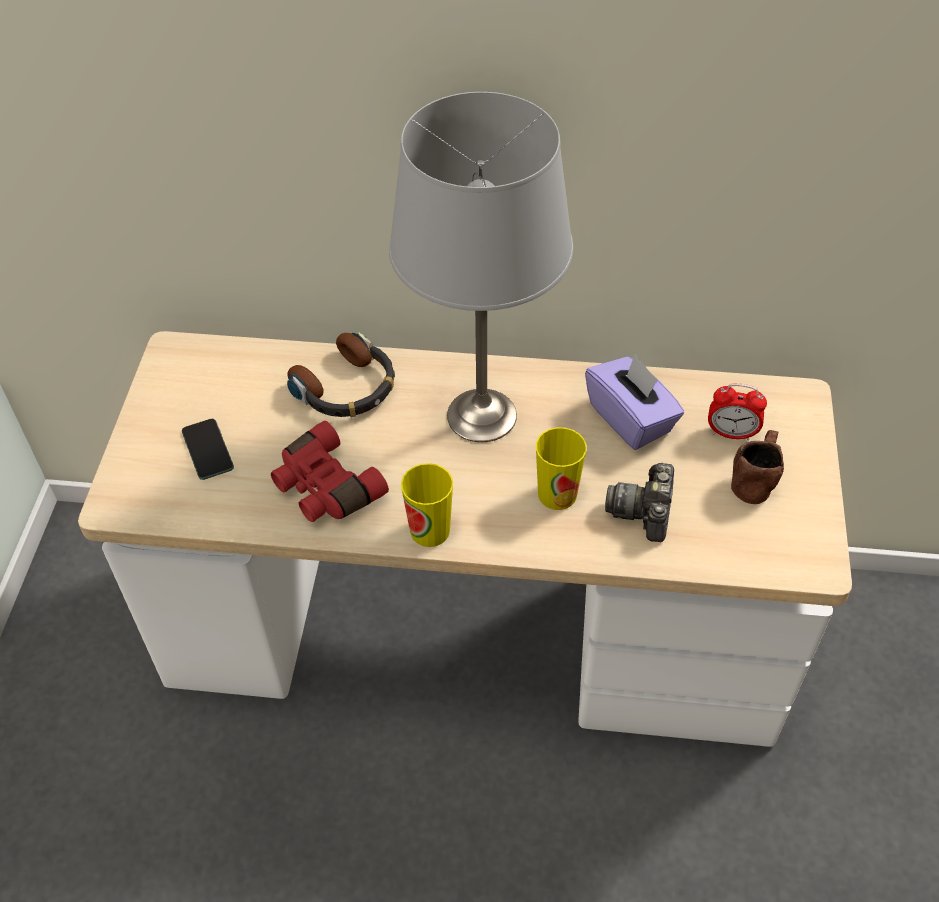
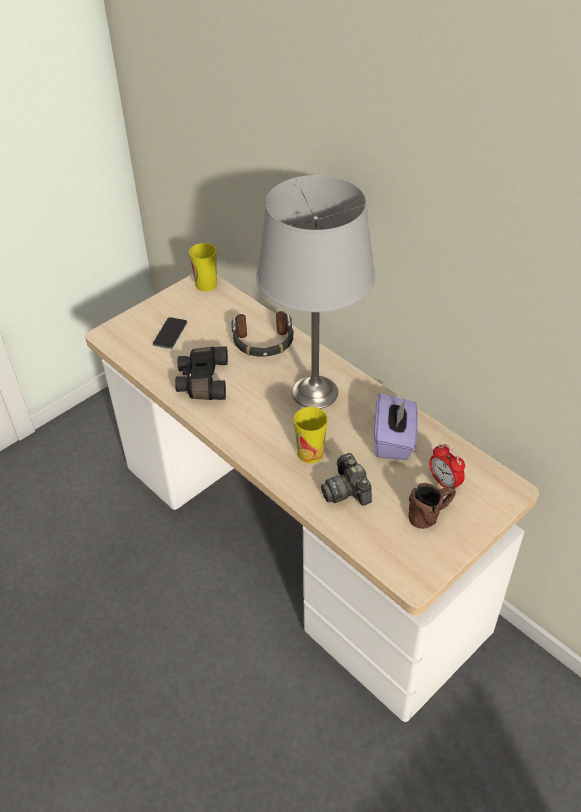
camera: 40 degrees right, 5 degrees down
(324, 488) = (202, 381): red binoculars -> black binoculars
(430, 530) = (228, 430): cup -> cup (206, 285)
(644, 511) = (347, 490): camera -> camera turned 75 degrees counterclockwise

